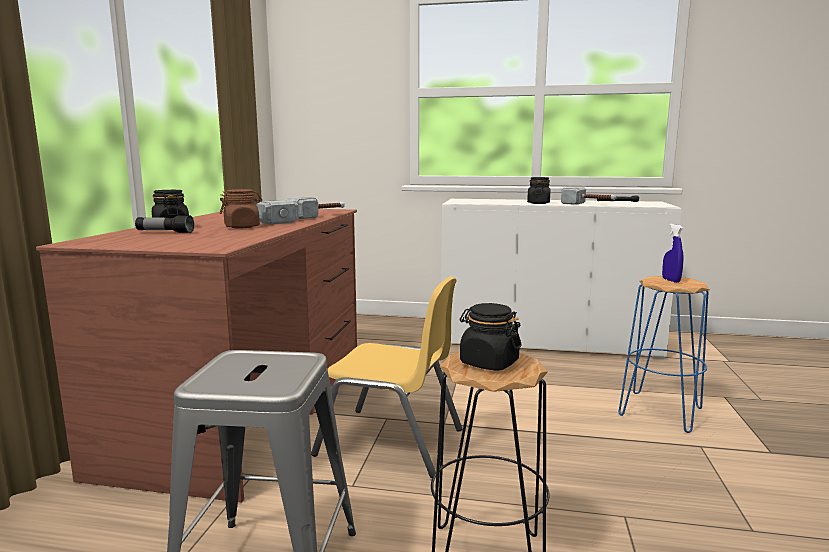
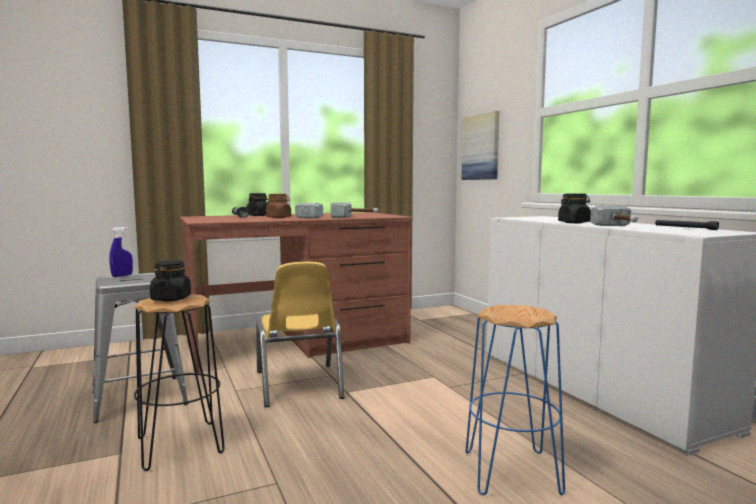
camera: 55 degrees right, 5 degrees down
(322, 122) = (481, 147): none -> picture
(671, 280) = (517, 311): blue spray bottle -> blue spray bottle (122, 276)

